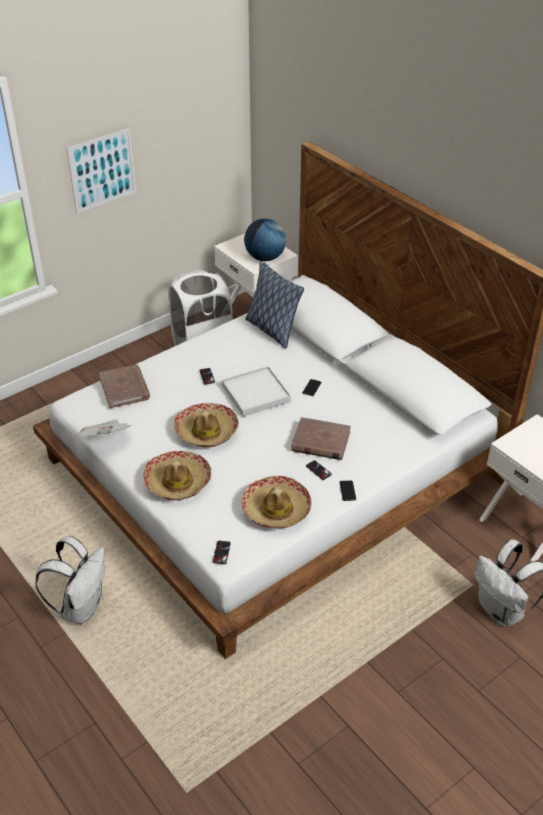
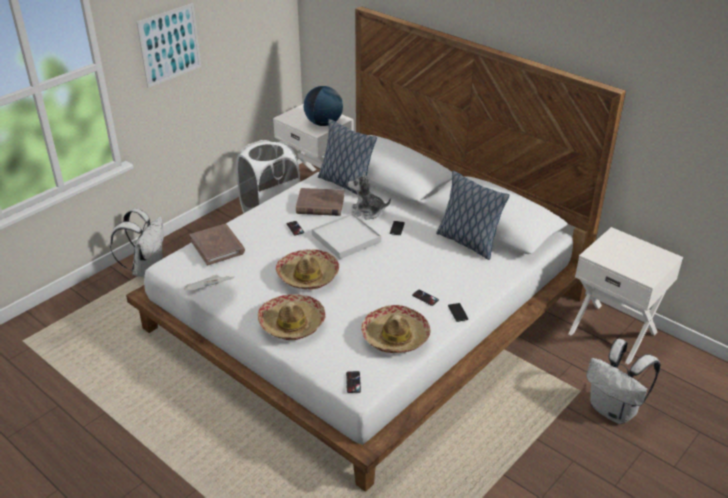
camera: 10 degrees left, 5 degrees down
(81, 607) = (207, 462): white backpack -> white backpack (147, 269)
(286, 365) = (367, 212): none -> plush toy
(320, 441) = (419, 273): brown book -> brown book (320, 205)
(381, 412) = (467, 242): none -> pillow

